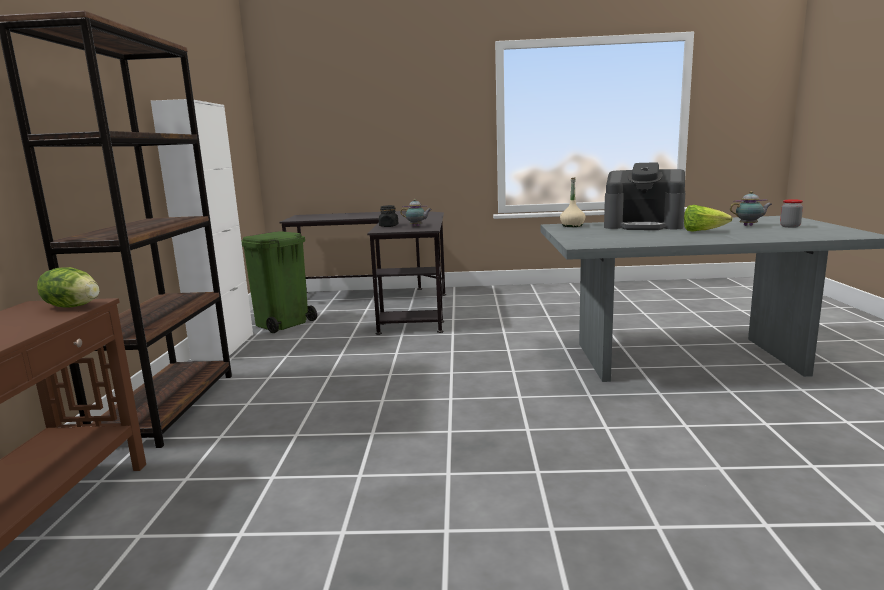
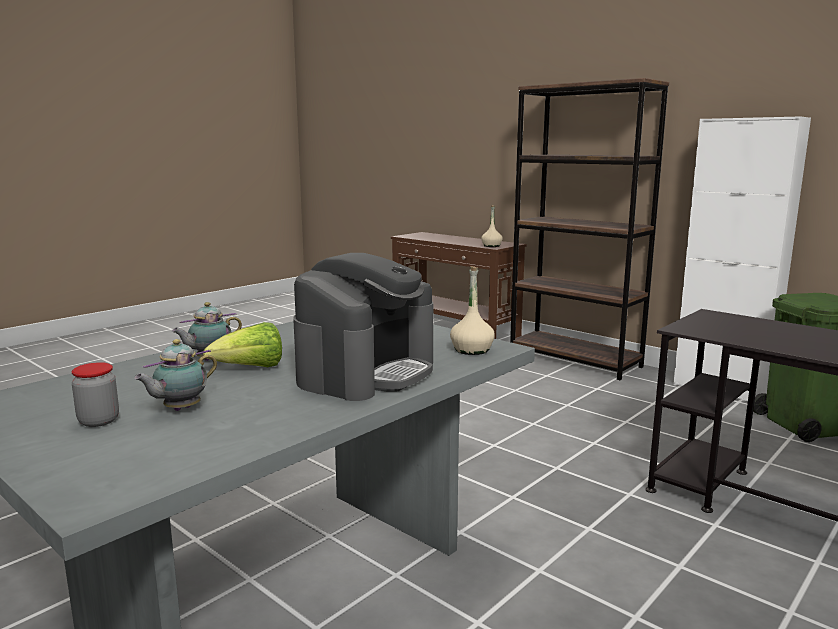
camera: 130 degrees right, 0 degrees up
(73, 306) = (491, 246): lettuce -> beige bottle
(388, 226) = (764, 324): black jar -> none
(417, 226) = (732, 331): teapot -> teapot (209, 360)
(643, 225) = (367, 372): coffee machine -> coffee machine turned 150 degrees clockwise

